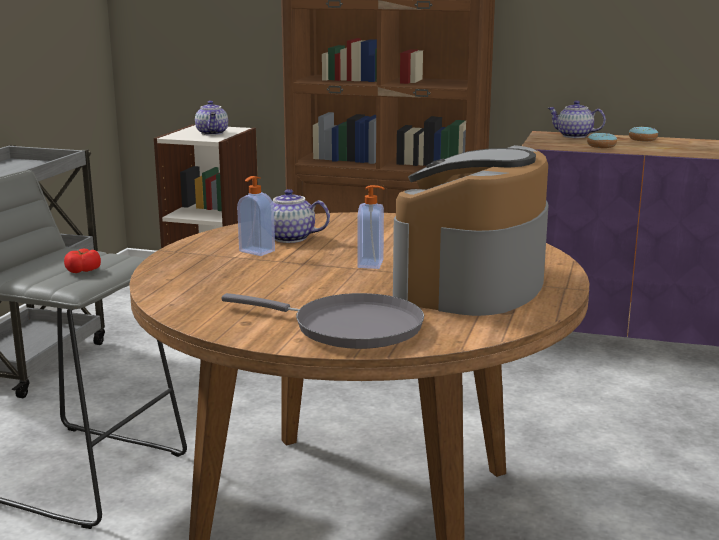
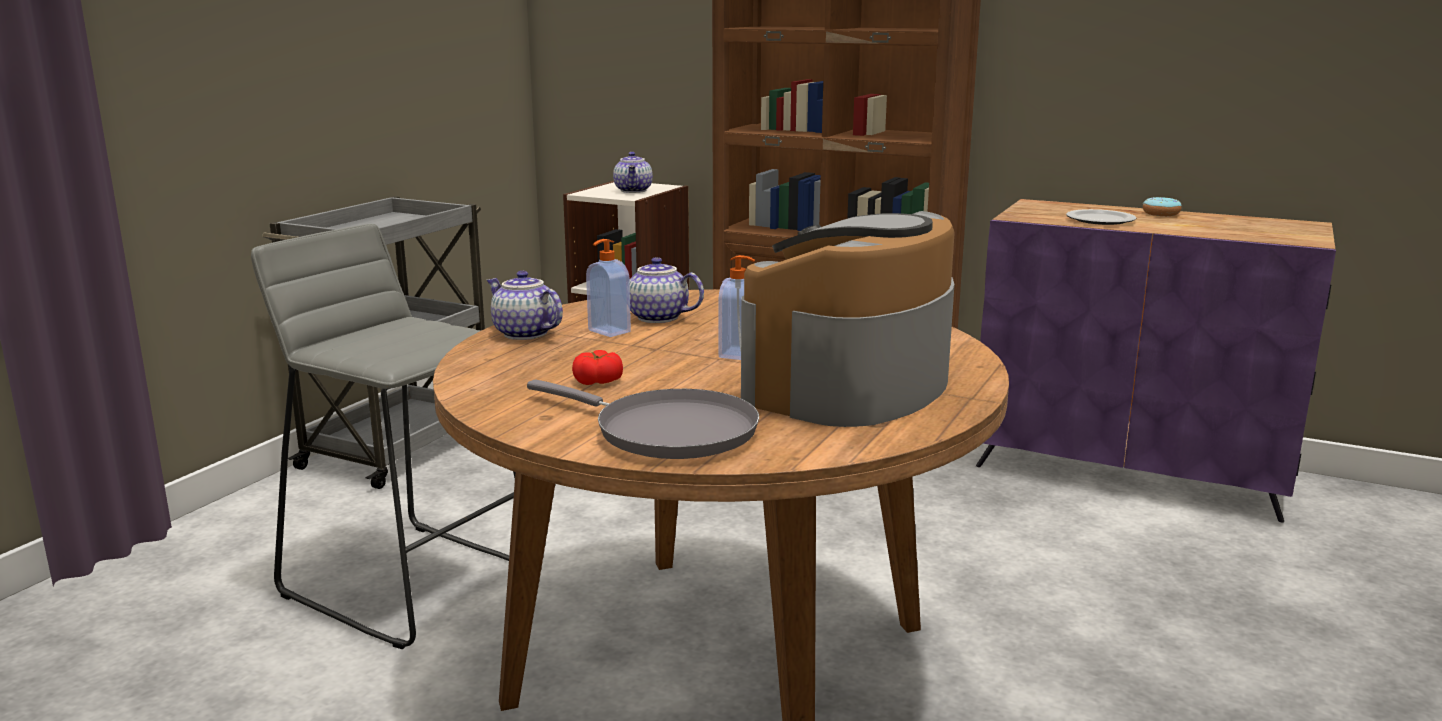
camera: 10 degrees right, 0 degrees up
(83, 270) = (412, 343): tomato -> tomato (598, 381)
(573, 136) = (1071, 207): teapot -> teapot (523, 334)
(601, 146) = (1100, 220): donut -> plate

